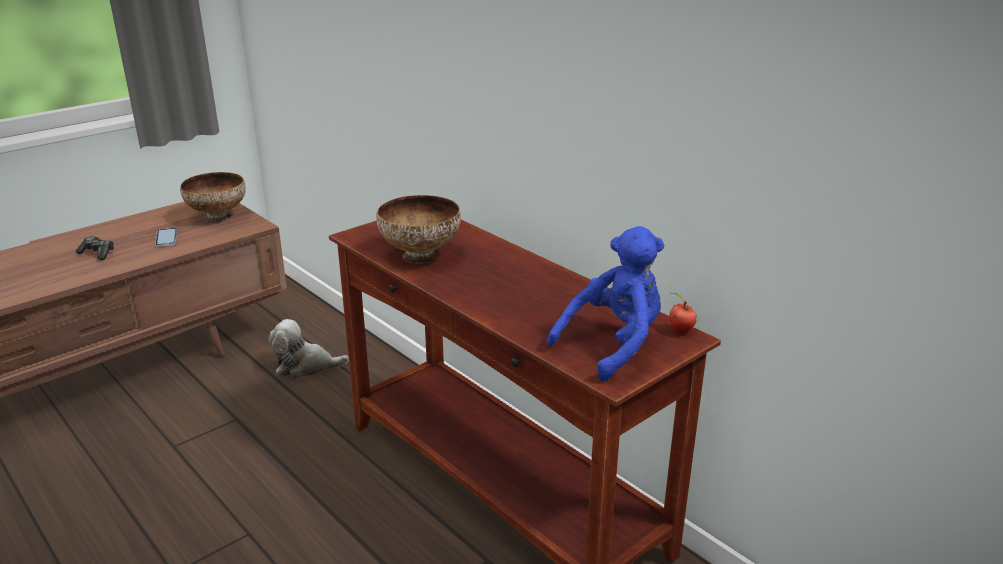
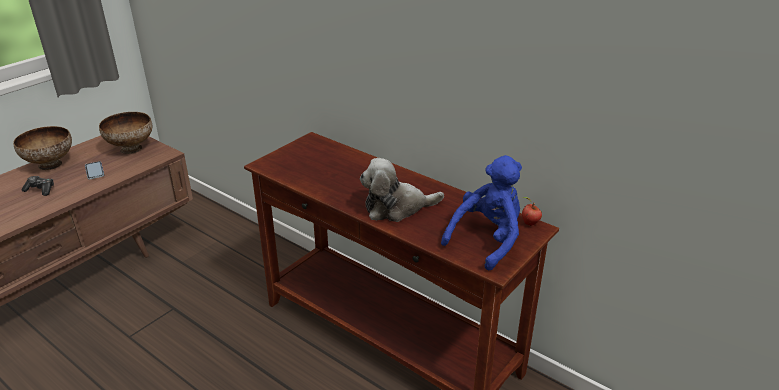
camera: 10 degrees left, 5 degrees up
(305, 366) = (216, 258): plush toy -> plush toy (396, 208)
(420, 256) = (321, 178): bowl -> bowl (50, 165)

